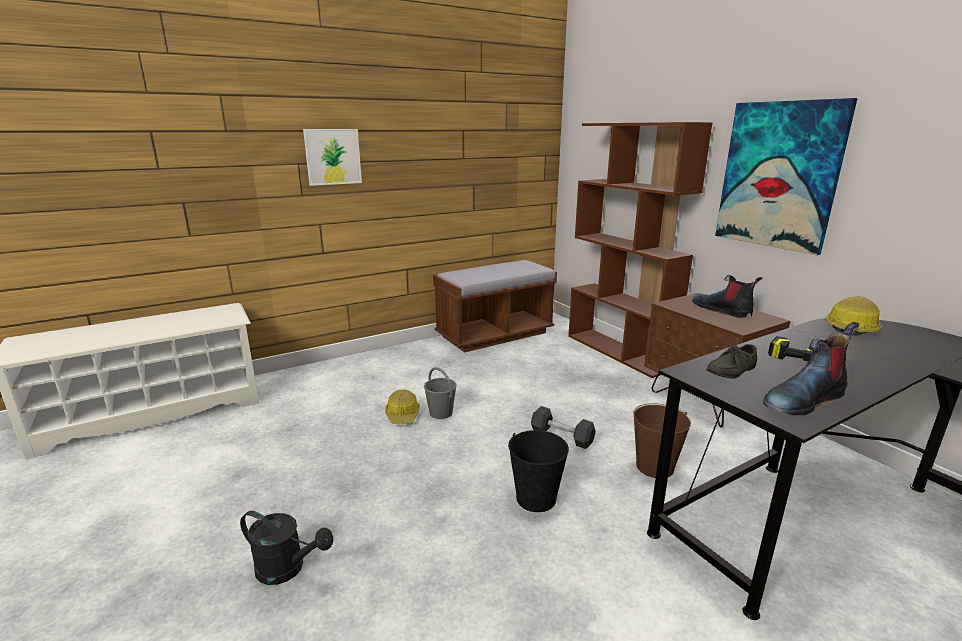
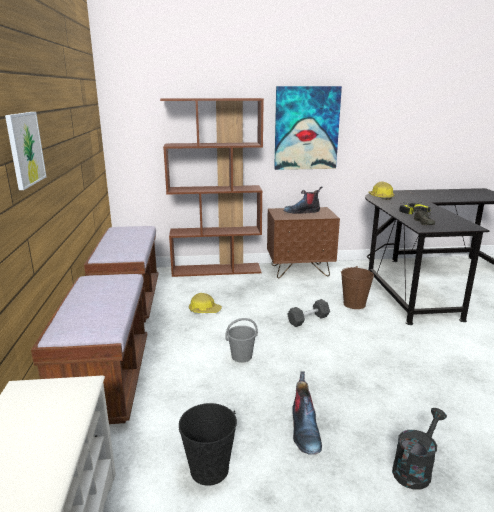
camera: 65 degrees left, 0 degrees up
(363, 366) = (105, 381): none -> brown bench
(403, 415) = (230, 375): hard hat -> hard hat (204, 310)
(536, 498) = (368, 346): black bucket -> black bucket (209, 469)
(803, 400) = (455, 221): boot -> boot (304, 430)

